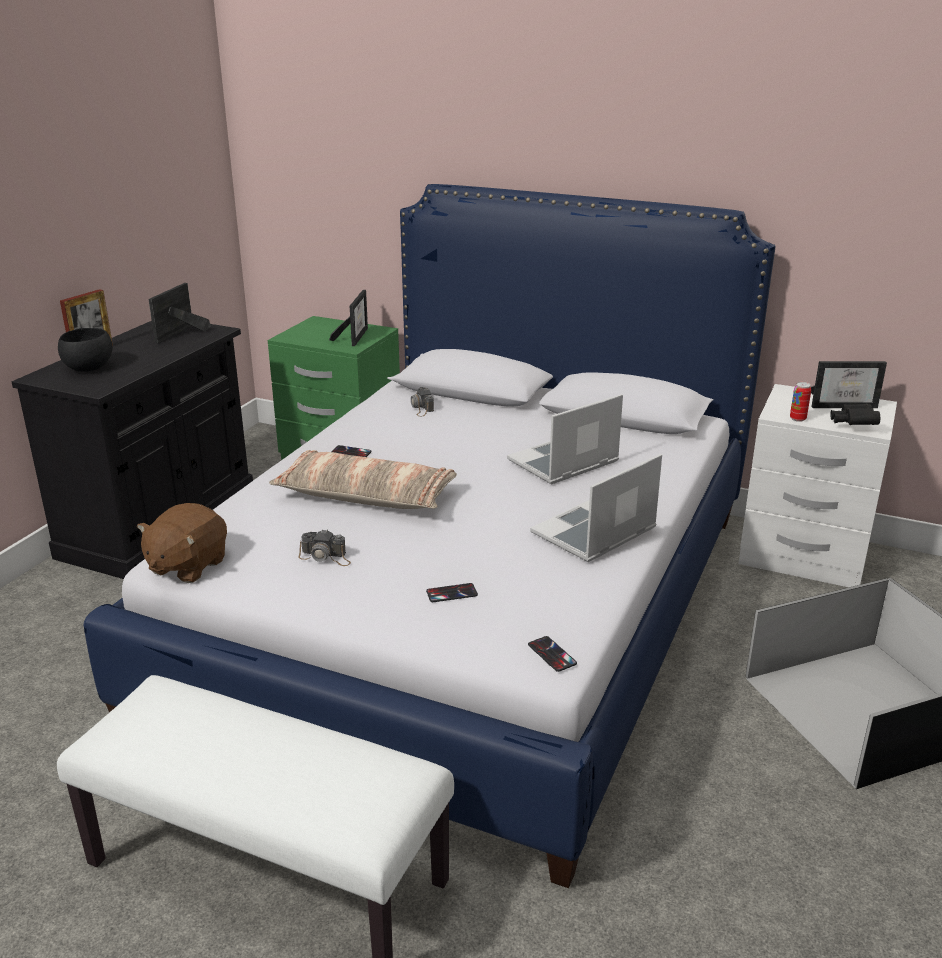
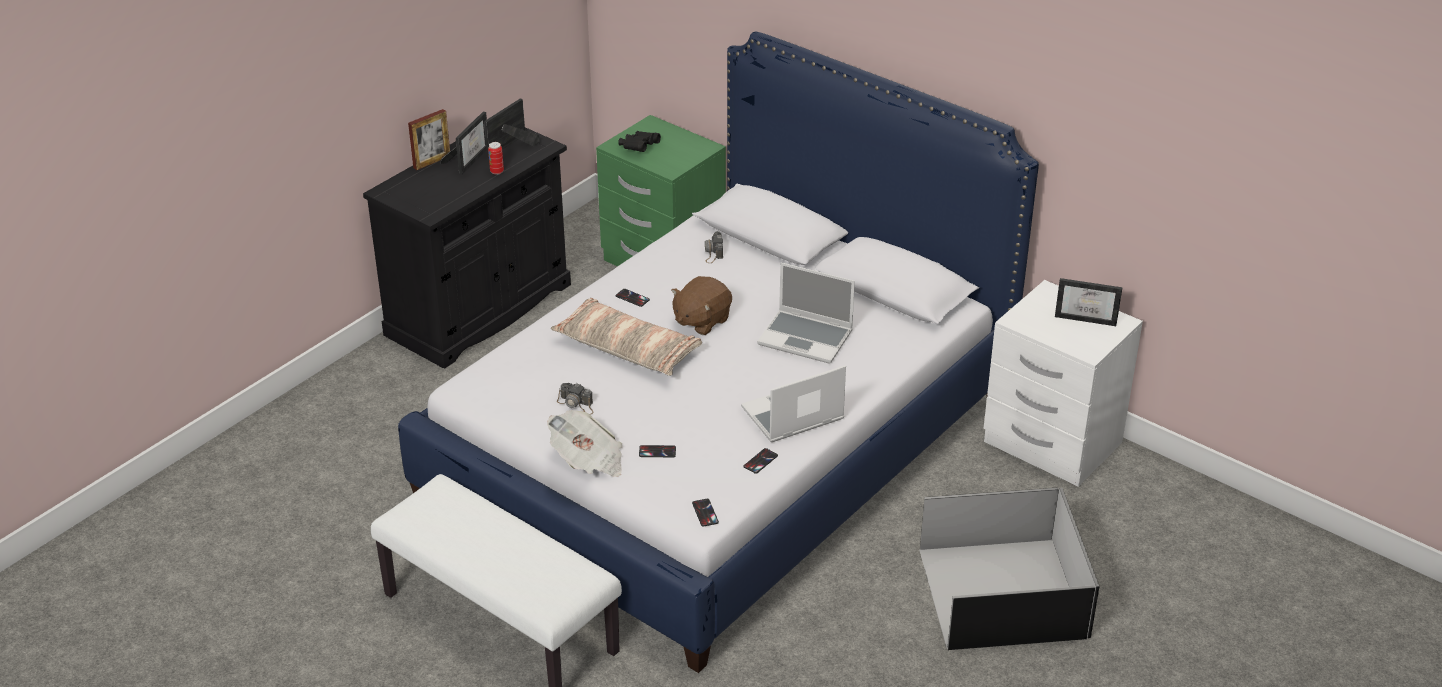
camera: 15 degrees right, 10 degrees up
(88, 368) = (426, 185): black bowl -> none
(187, 566) = (475, 394): brown plush toy -> brown plush toy (701, 320)
(354, 336) = (679, 153): picture frame -> picture frame (469, 159)
(365, 617) = (588, 461): none -> newspaper
(563, 462) = (806, 338): laptop -> laptop turned 135 degrees counterclockwise
(586, 584) = (760, 461): none -> phone
(797, 419) = (1030, 328): can -> can (497, 171)
(853, 425) = (1075, 343): black binoculars -> black binoculars (638, 148)

